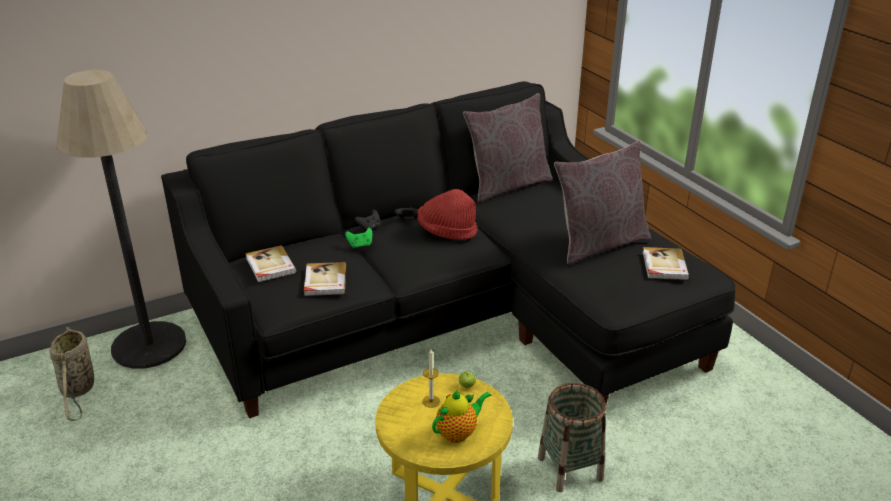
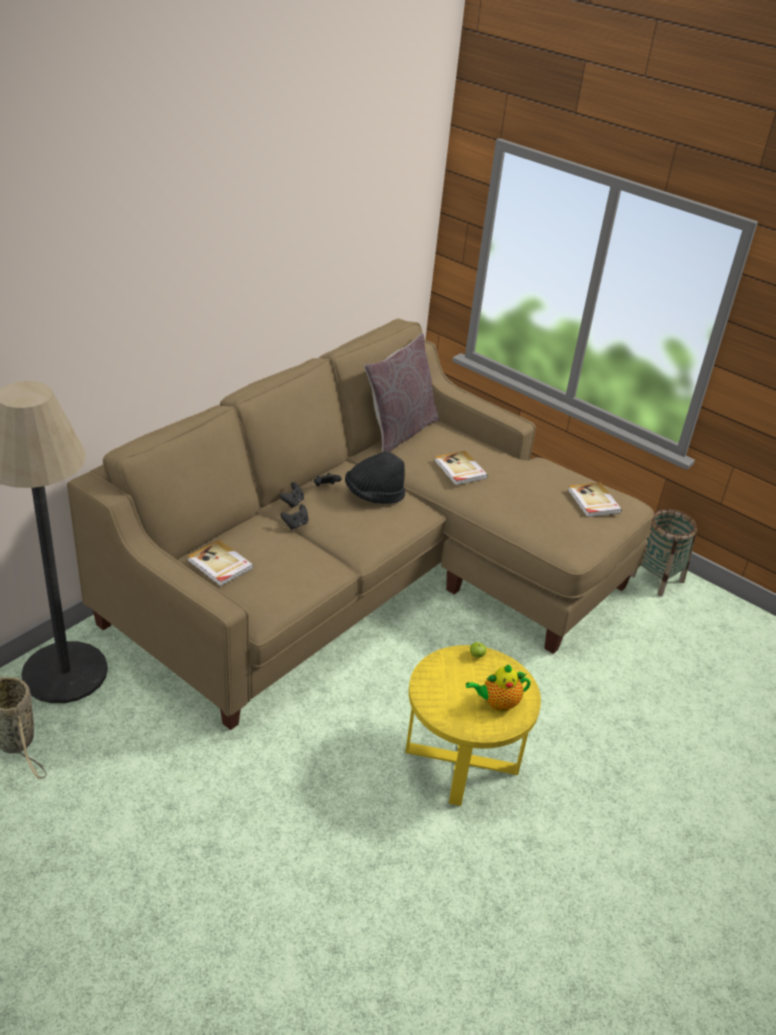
camera: 25 degrees left, 5 degrees up
(324, 281) = (289, 573): book -> book (460, 470)
(360, 245) = (295, 524): green game controller -> black game controller
(431, 401) = (454, 678): candle -> none
(447, 232) = (374, 495): red hat -> black hat
(451, 316) = (368, 576): black sofa -> beige sofa
(458, 433) = (497, 703): teapot -> teapot turned 135 degrees counterclockwise
(570, 468) = (556, 708): basket -> basket (657, 578)
(599, 244) = (525, 487): grey pillow -> none

